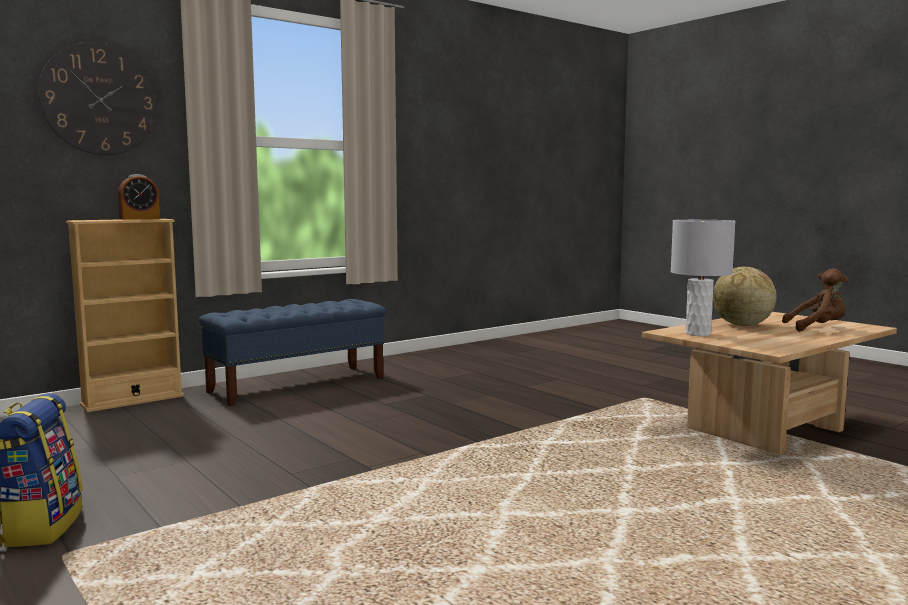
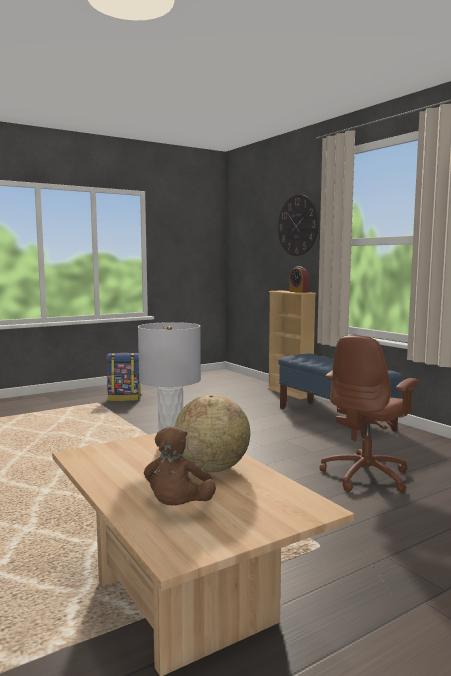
camera: 95 degrees right, 0 degrees up
(493, 382) = (366, 476): none -> brown office chair

